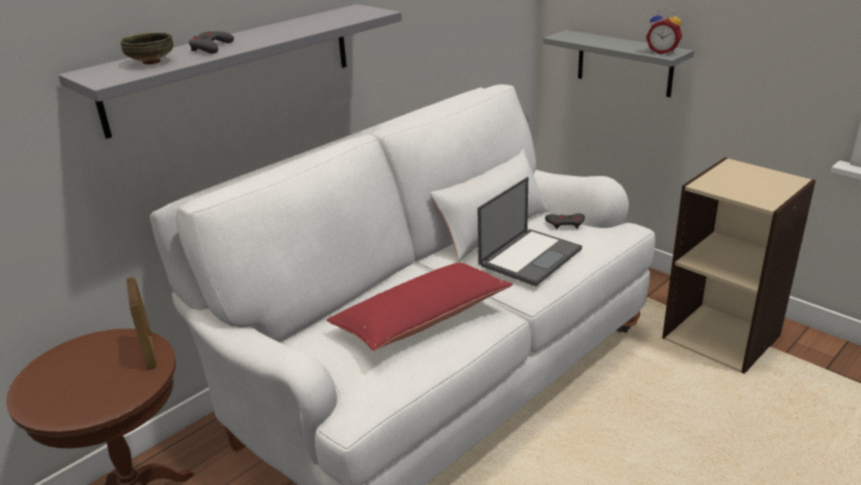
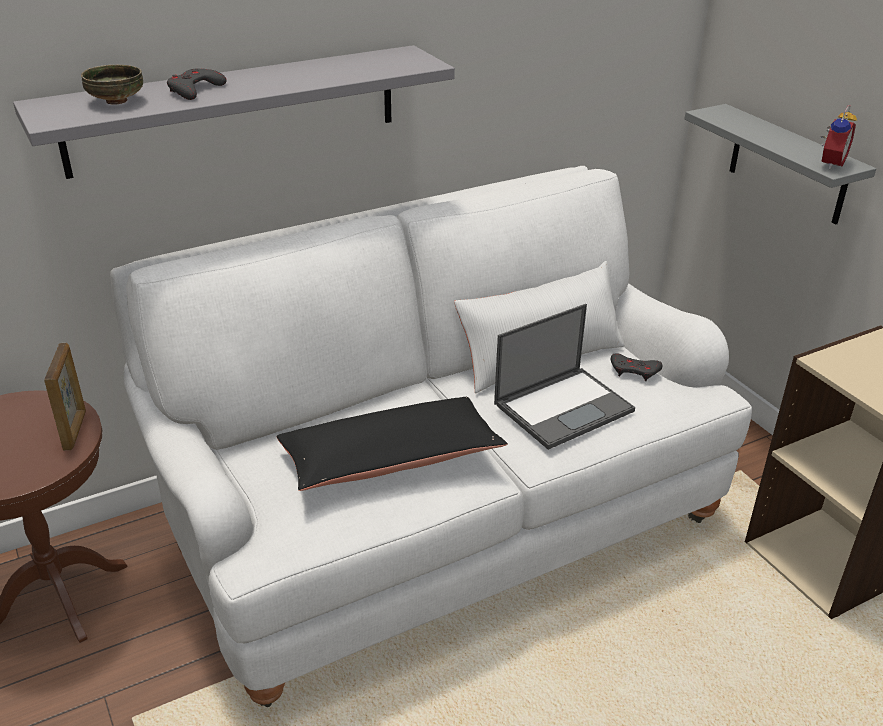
camera: 15 degrees right, 5 degrees up
(422, 319) = (390, 460): red pillow -> black pillow
(663, 52) = (829, 163): alarm clock -> alarm clock turned 105 degrees counterclockwise

